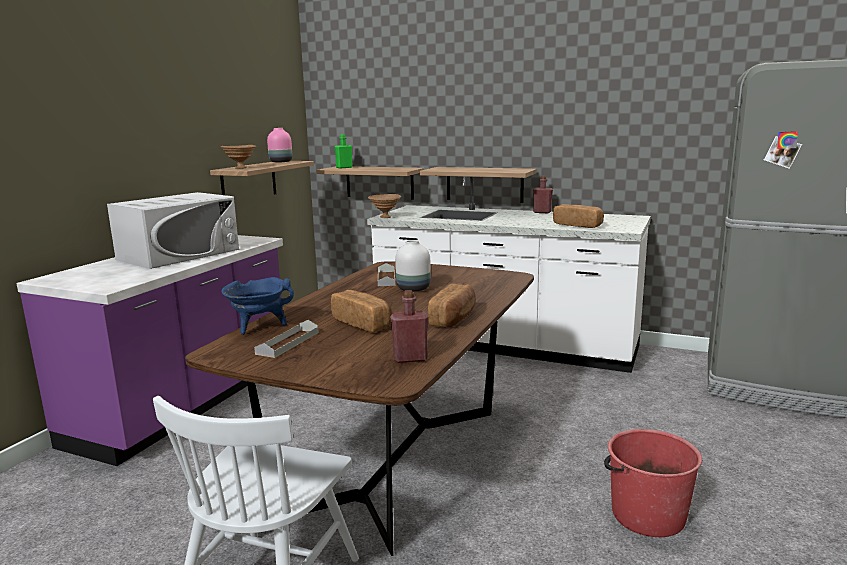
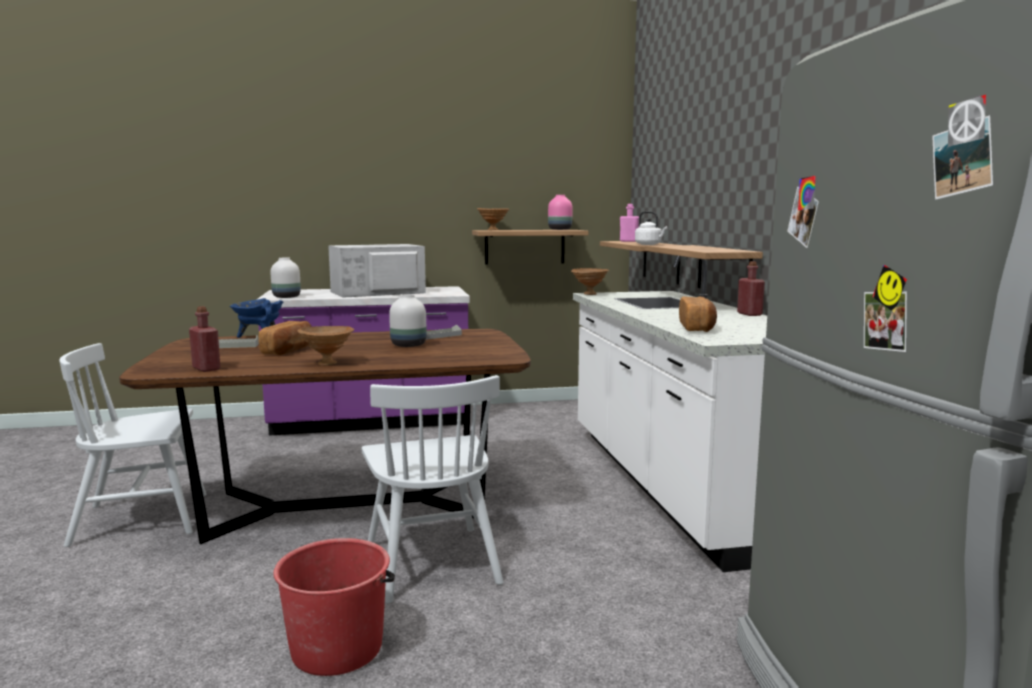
camera: 55 degrees right, 5 degrees down
(119, 282) = (285, 297): none -> white vase
(179, 254) = (377, 292): white microwave -> white microwave turned 150 degrees clockwise
(344, 167) = (629, 241): green bottle -> pink bottle
(399, 169) = (649, 244): none -> white kettle
(454, 318) = (327, 363): bread -> brown bowl
(543, 450) = (432, 562): none -> white chair

